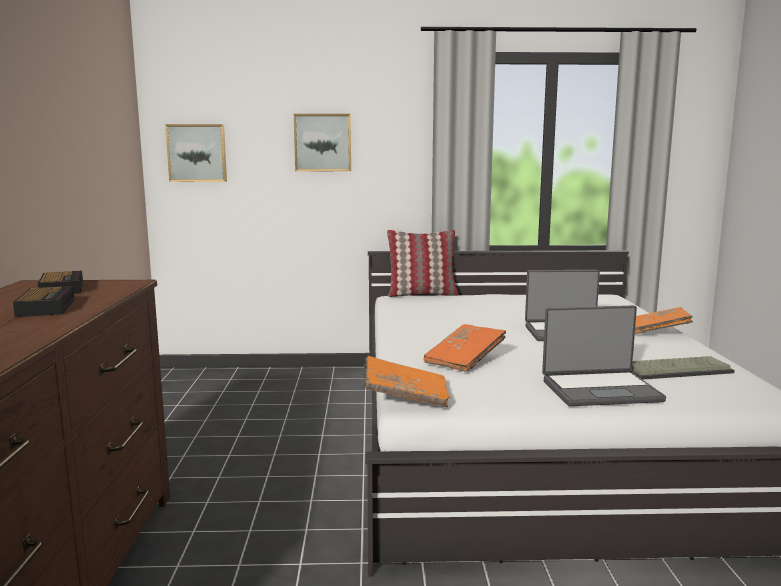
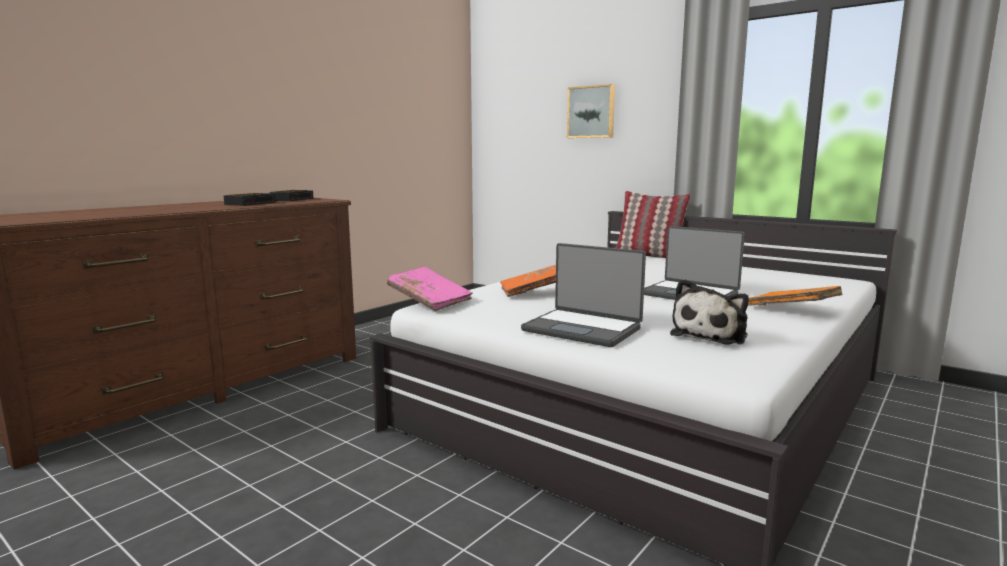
camera: 40 degrees right, 0 degrees up
(197, 153) = (503, 124): picture -> none
(405, 396) = (429, 301): orange book -> pink book
(676, 369) = (711, 335): keyboard -> plush toy

